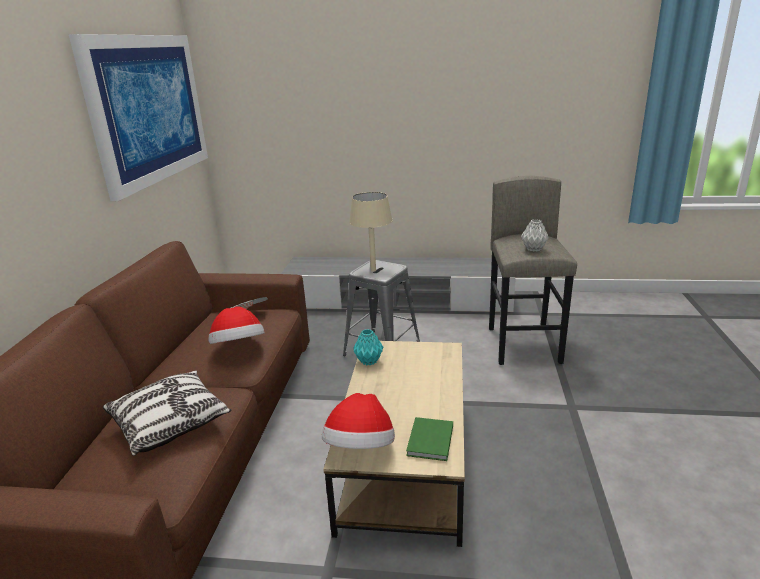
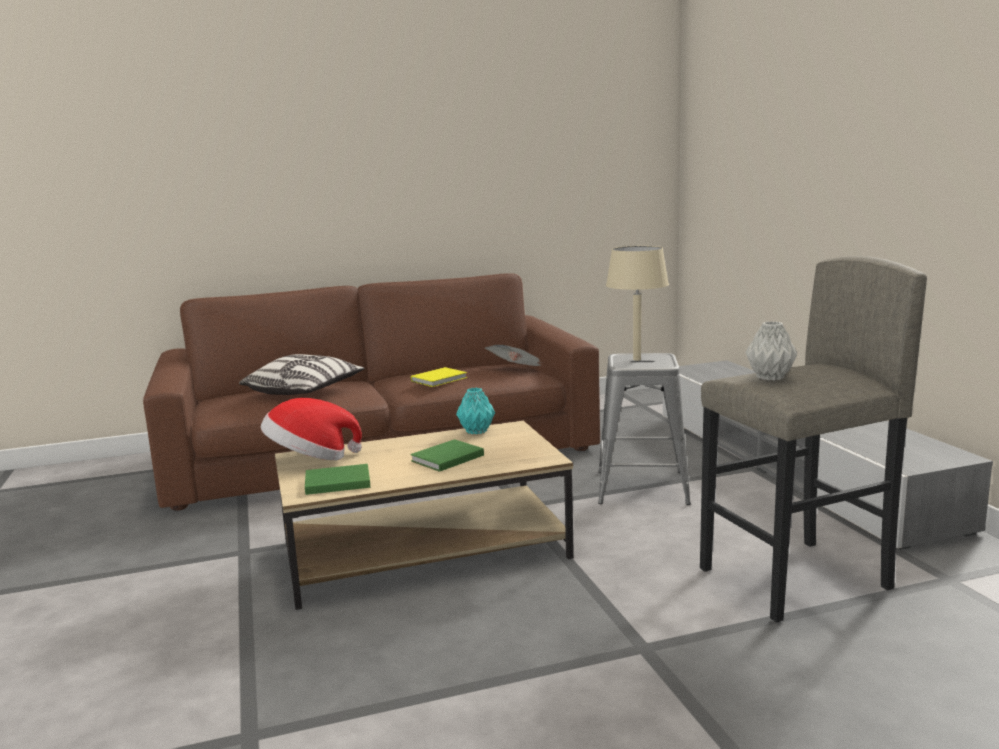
camera: 65 degrees right, 10 degrees down
(149, 109) = (567, 134): picture -> none
(239, 348) = (440, 379): hat -> yellow book
(416, 384) = (445, 458): none -> green book

